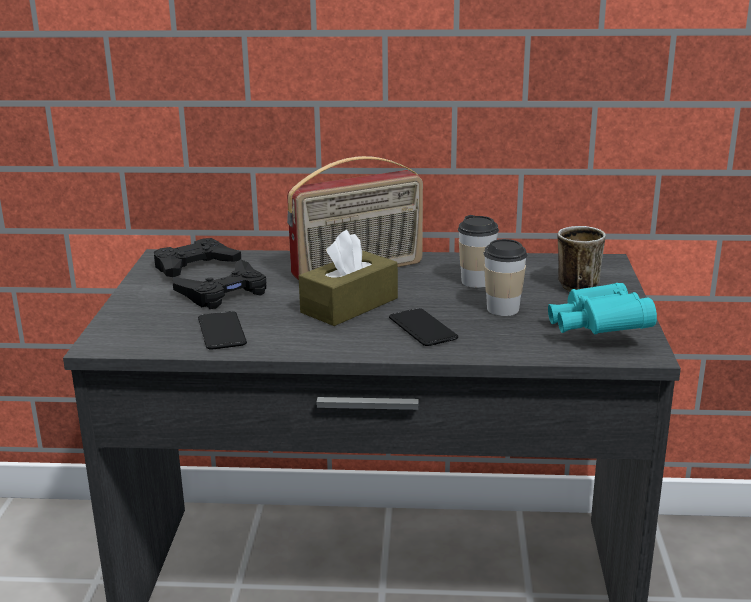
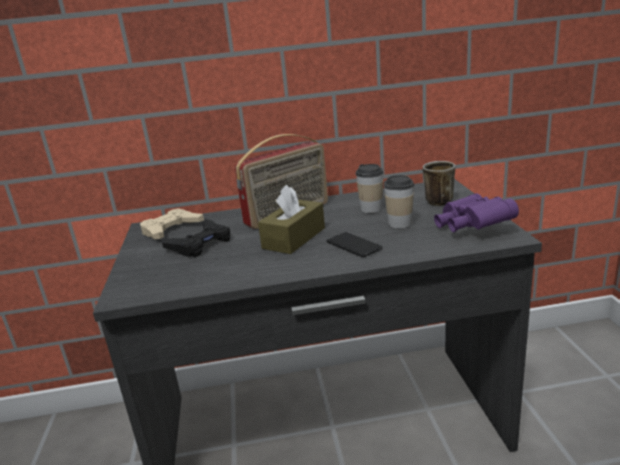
camera: 10 degrees left, 0 degrees up
(195, 266) = (171, 229): black game controller -> beige game controller
(222, 332) = (210, 272): phone -> none
(597, 331) = (471, 227): turquoise binoculars -> purple binoculars

